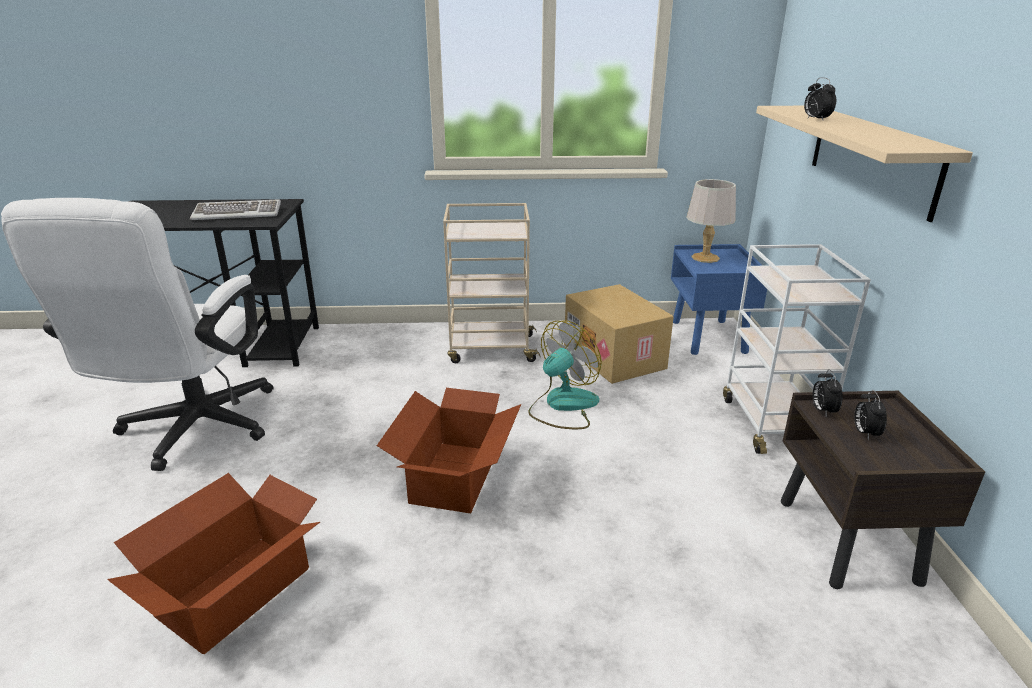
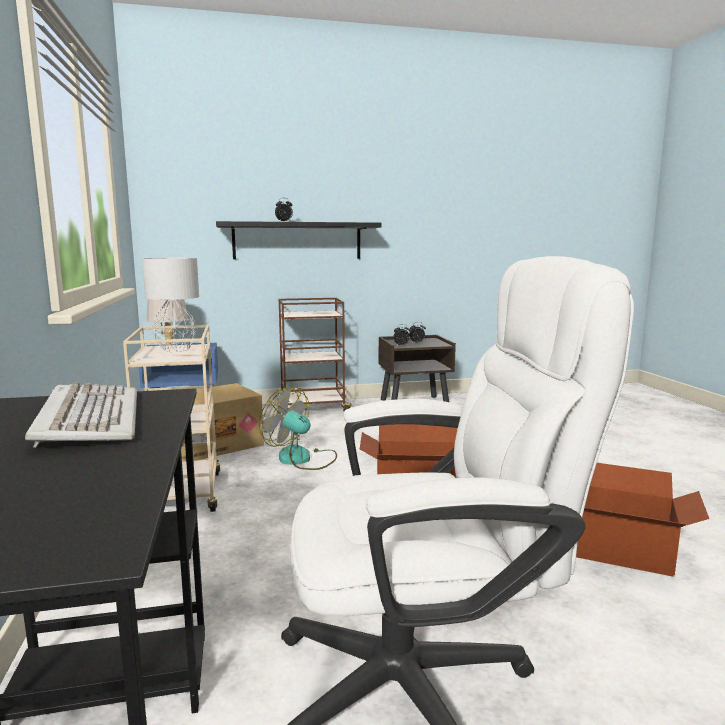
camera: 100 degrees left, 15 degrees down
(499, 229) = (174, 349): none -> grey table lamp
(772, 423) = (313, 409): white cart -> brown cart
(871, 157) = (297, 241): beige shelf -> black shelf

